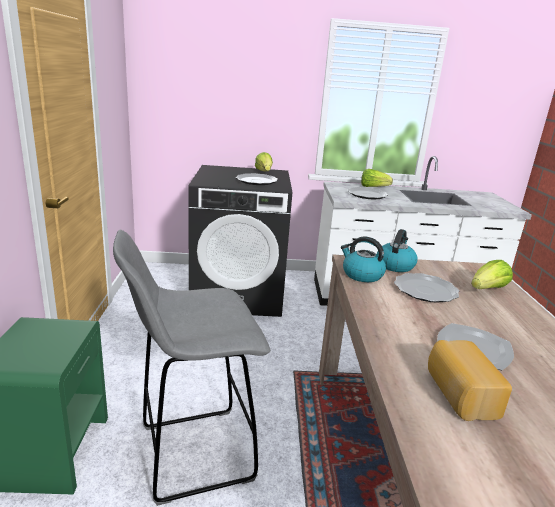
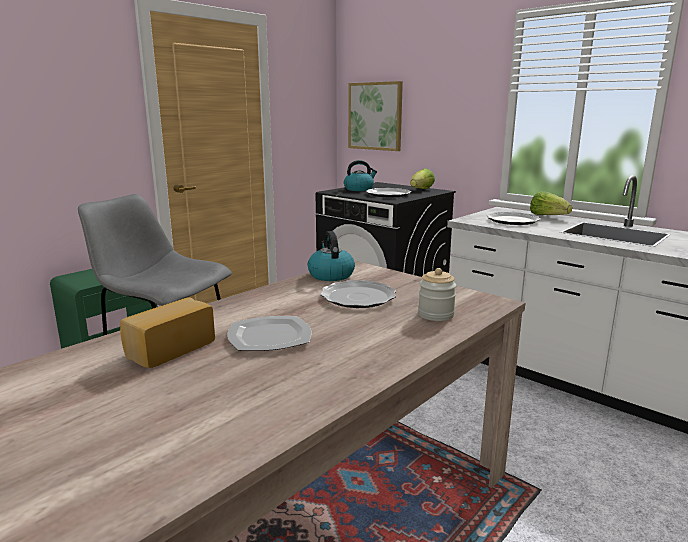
camera: 45 degrees right, 5 degrees down
(182, 97) = (375, 116): none -> picture
(395, 265) = (387, 277): kettle -> kettle (359, 189)
(488, 289) = (436, 314): lettuce -> jar

